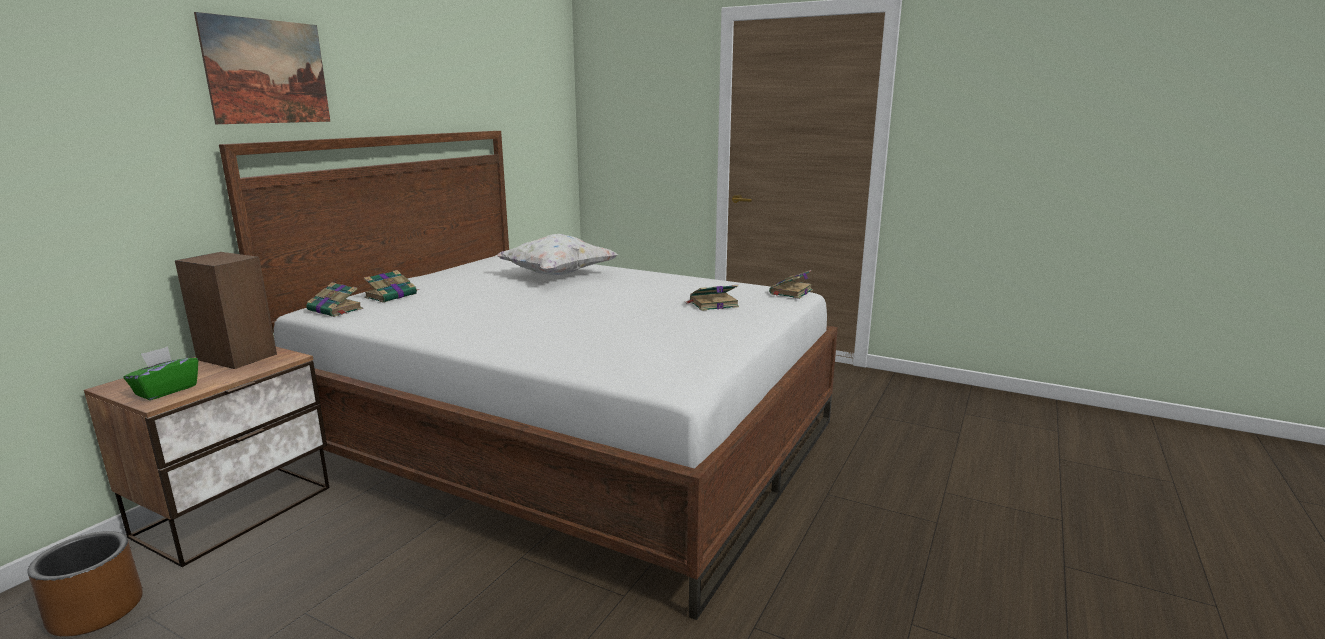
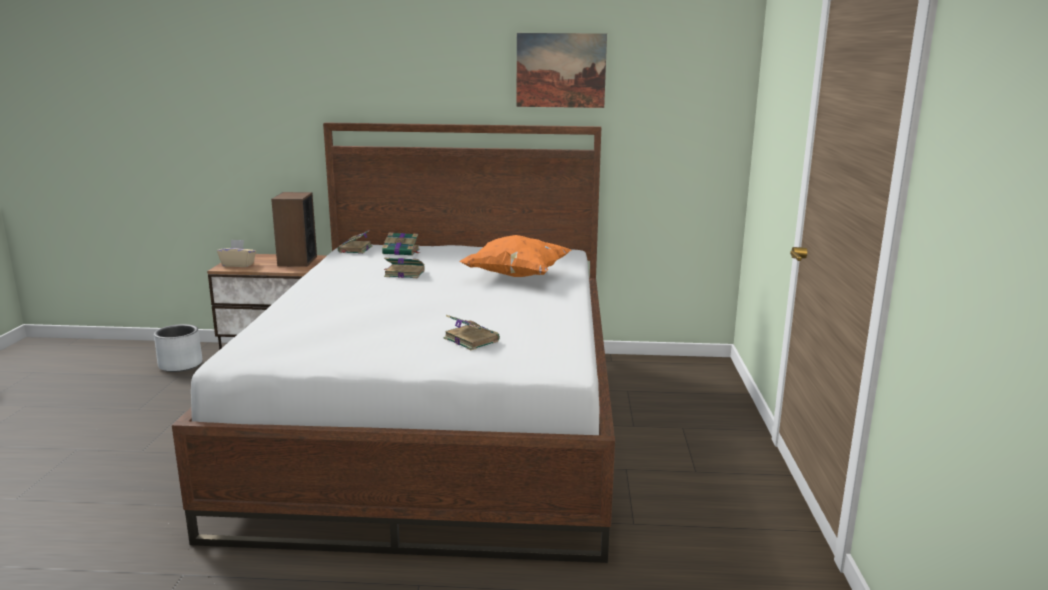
camera: 65 degrees right, 0 degrees up
(97, 611) = (180, 365): brown planter -> grey planter
(166, 390) = (238, 265): green tissue box -> beige tissue box
(267, 72) = (368, 73): picture -> picture (561, 70)
(557, 275) = (516, 276): white pillow -> orange pillow
(790, 292) = (557, 365): book -> book (403, 273)

